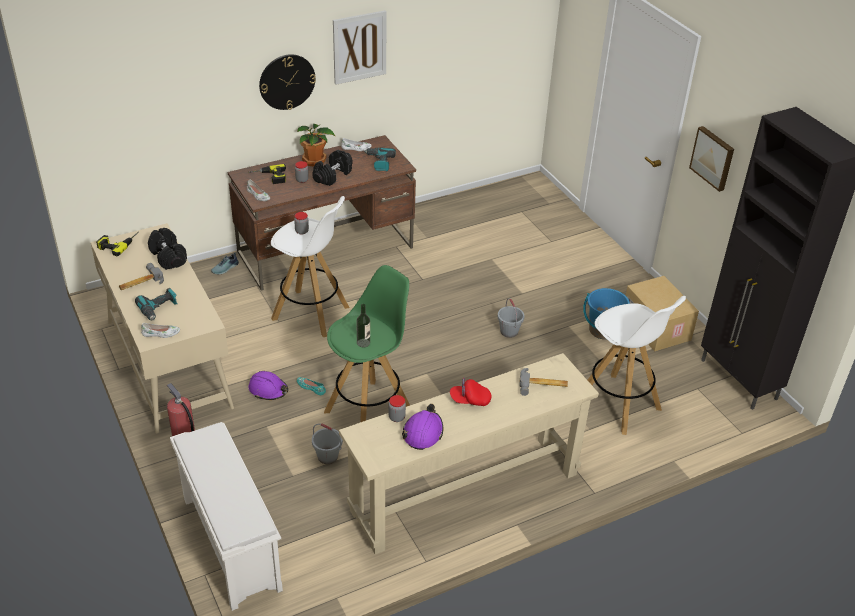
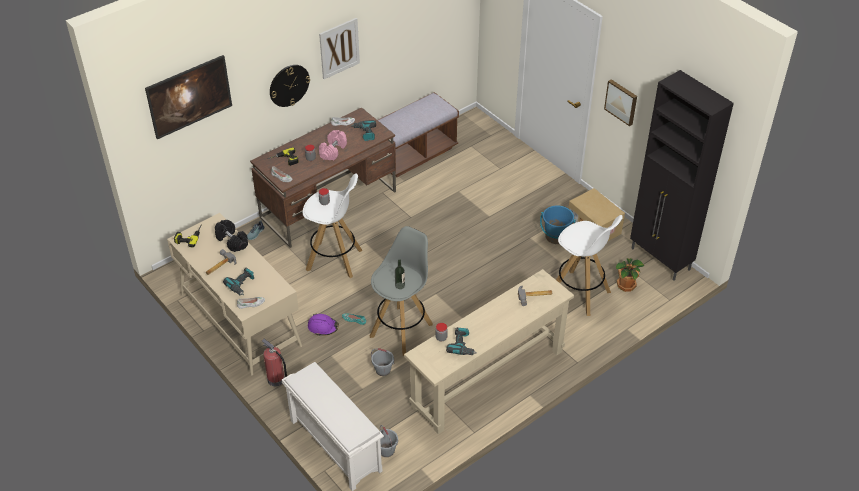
camera: 10 degrees left, 5 degrees up
(148, 82) = (191, 109): none -> picture
(315, 161) = (315, 140): potted plant -> potted plant (627, 285)
(332, 175) = (333, 151): black dumbbell -> pink dumbbell
(369, 410) = (402, 329): green stool -> grey stool
(423, 432) = (462, 345): purple hard hat -> power drill
(449, 210) = (414, 154): none -> brown bench
(470, 400) = (488, 316): red cap -> none
(509, 331) = (487, 249): grey bucket -> grey bucket (386, 450)

